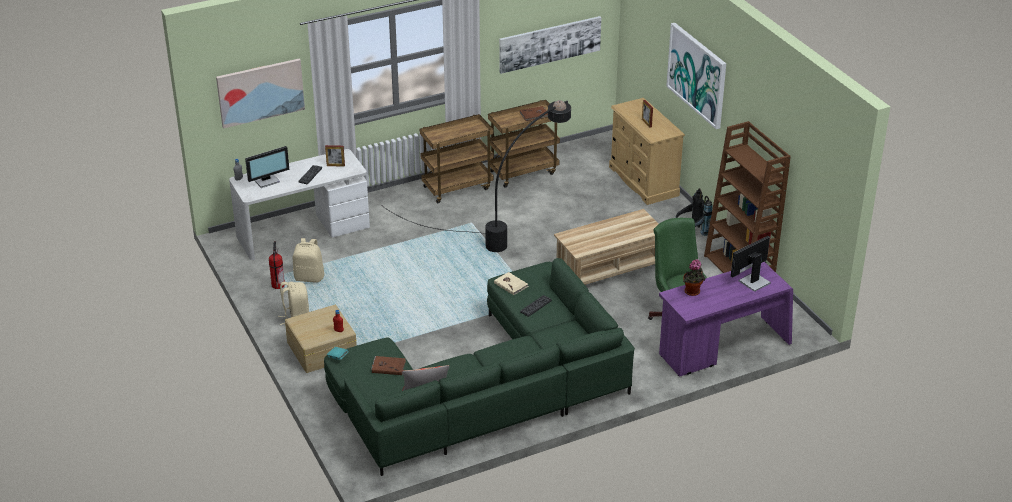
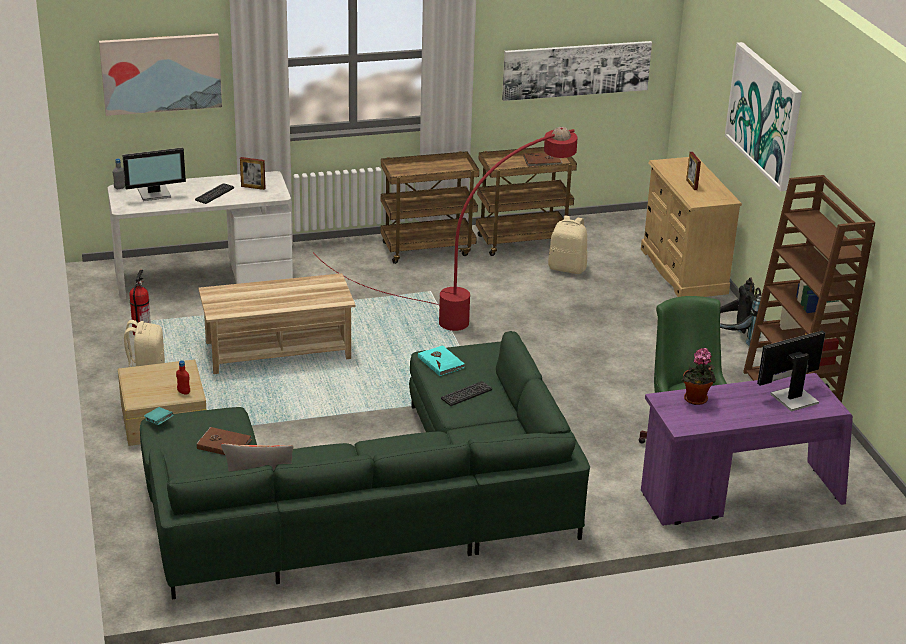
camera: 10 degrees right, 5 degrees down
(309, 277) = (187, 329): beige backpack -> beige backpack (567, 268)
(507, 231) = (476, 307): black floor lamp -> red floor lamp
(511, 284) = (441, 362): beige book -> turquoise book
(608, 269) = (601, 371): beige coffee table -> beige coffee table (277, 351)

